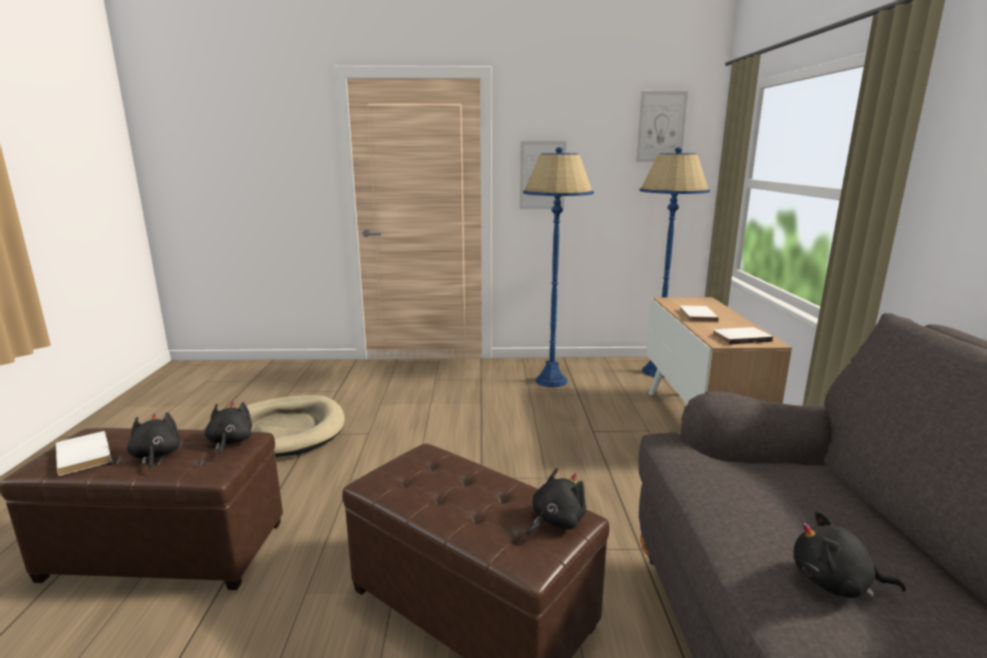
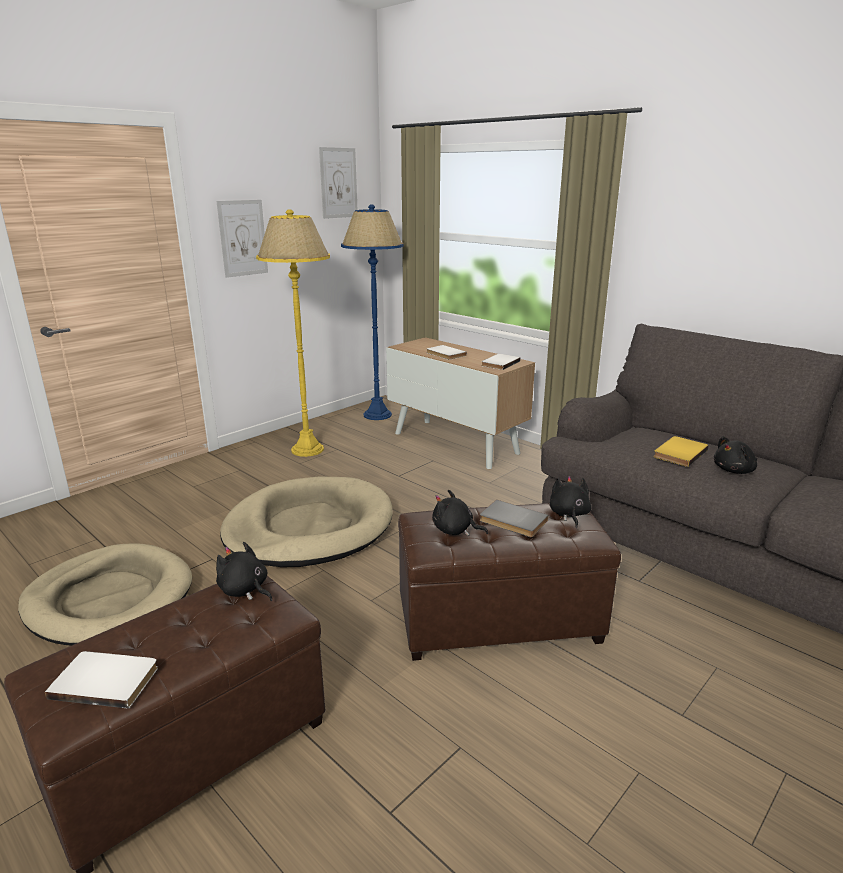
camera: 45 degrees left, 5 degrees up
(156, 456) = (196, 637): black plush toy -> black plush toy (455, 530)
(457, 441) = (309, 528): none -> beige dog bed
(485, 496) = (512, 521): none -> grey book
(551, 381) = (308, 449): blue floor lamp -> yellow floor lamp
(781, 515) = (678, 453): none -> yellow book

